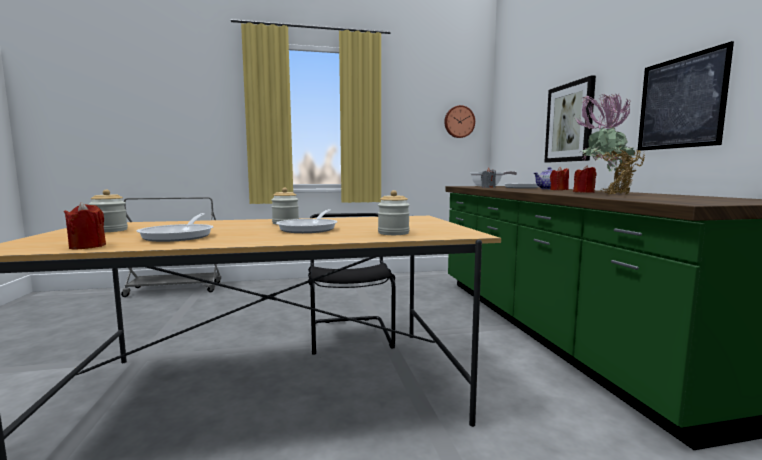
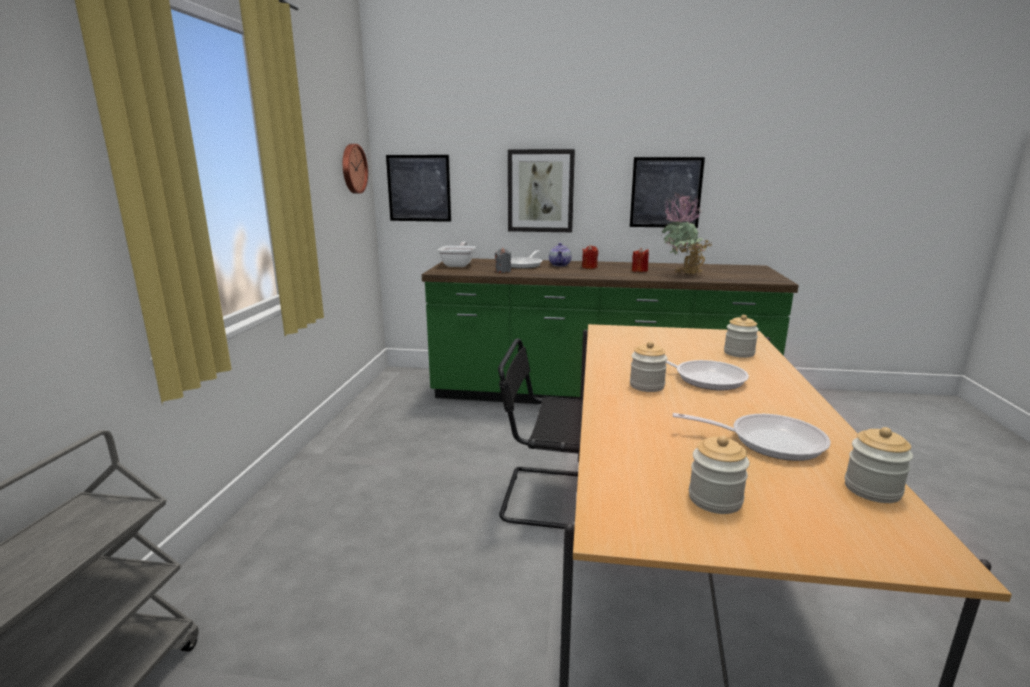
camera: 70 degrees left, 10 degrees up
(87, 246) = (872, 489): red candle -> jar
(507, 133) = (419, 188): none -> picture

